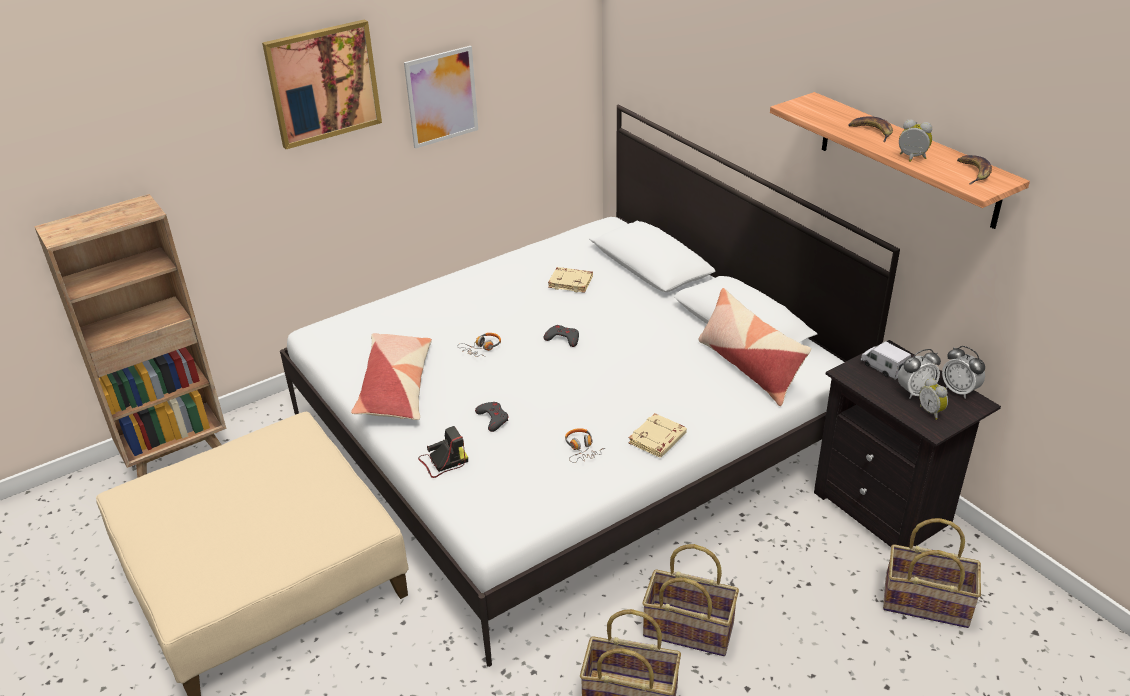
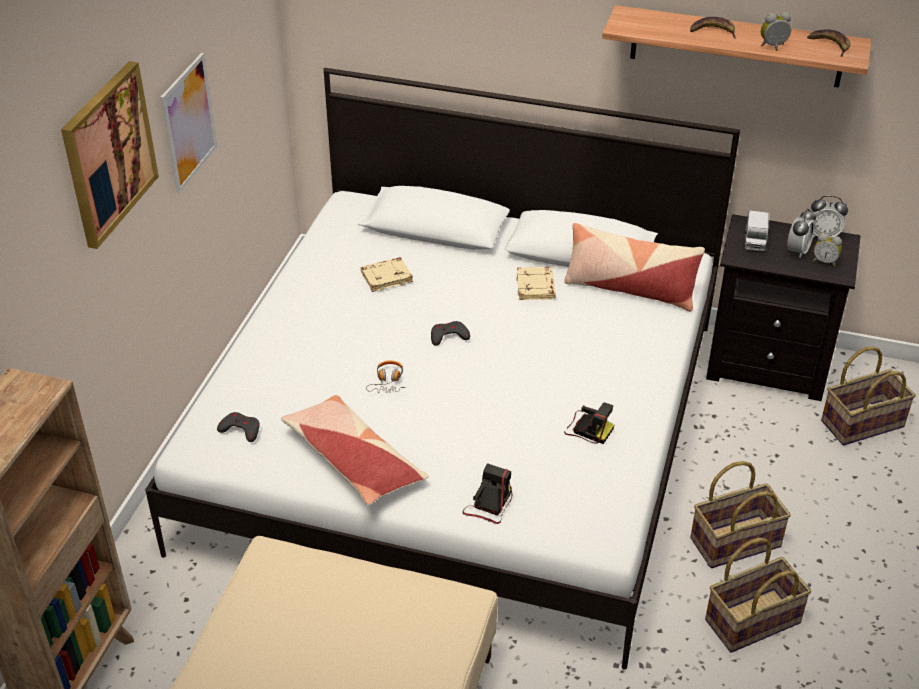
camera: 40 degrees left, 5 degrees up
(493, 418) = (481, 442): grey game controller -> grey game controller (240, 429)
(581, 449) = (588, 429): headphones -> camera
(657, 440) = (636, 388): beige book -> beige book (536, 287)
(883, 367) = (755, 240): toy truck -> toy truck turned 90 degrees counterclockwise

